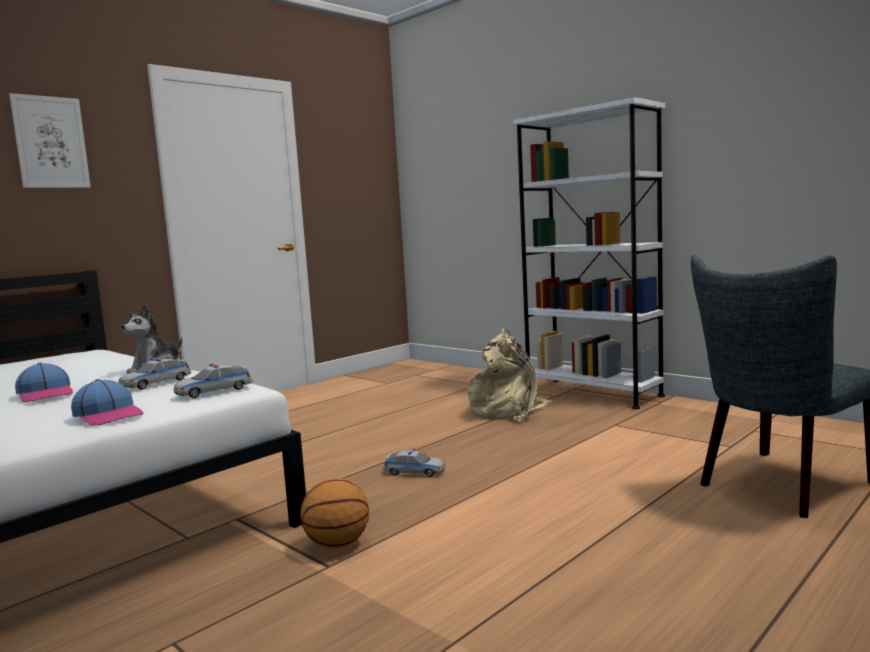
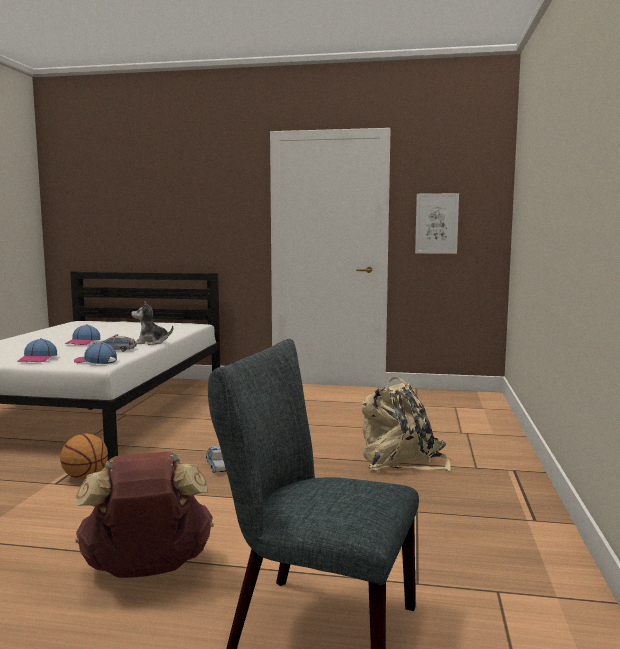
camera: 55 degrees right, 0 degrees up
(51, 142) = (204, 191): picture -> picture (436, 223)
(214, 391) = (95, 361): toy car -> cap
(592, 393) = (512, 481): white bookcase -> none
(641, 532) = (147, 570): none -> brown backpack

